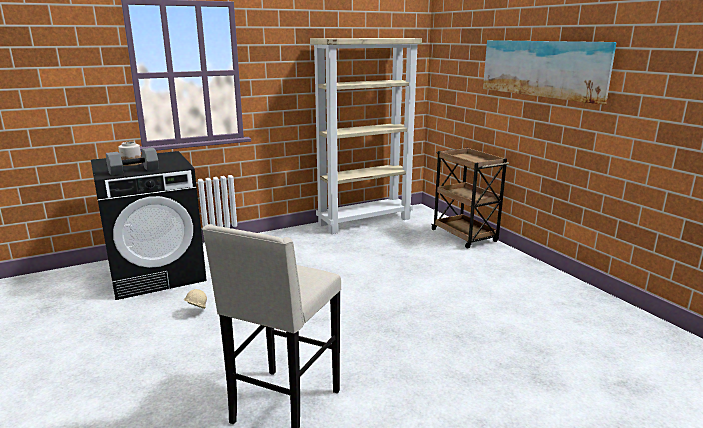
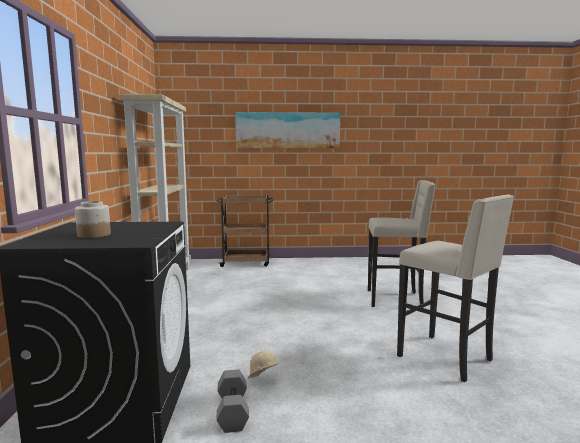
camera: 65 degrees left, 10 degrees down
(134, 170) = (142, 234): grey dumbbell -> grey dumbbell (231, 411)
(448, 350) = (395, 299): none -> beige stool

